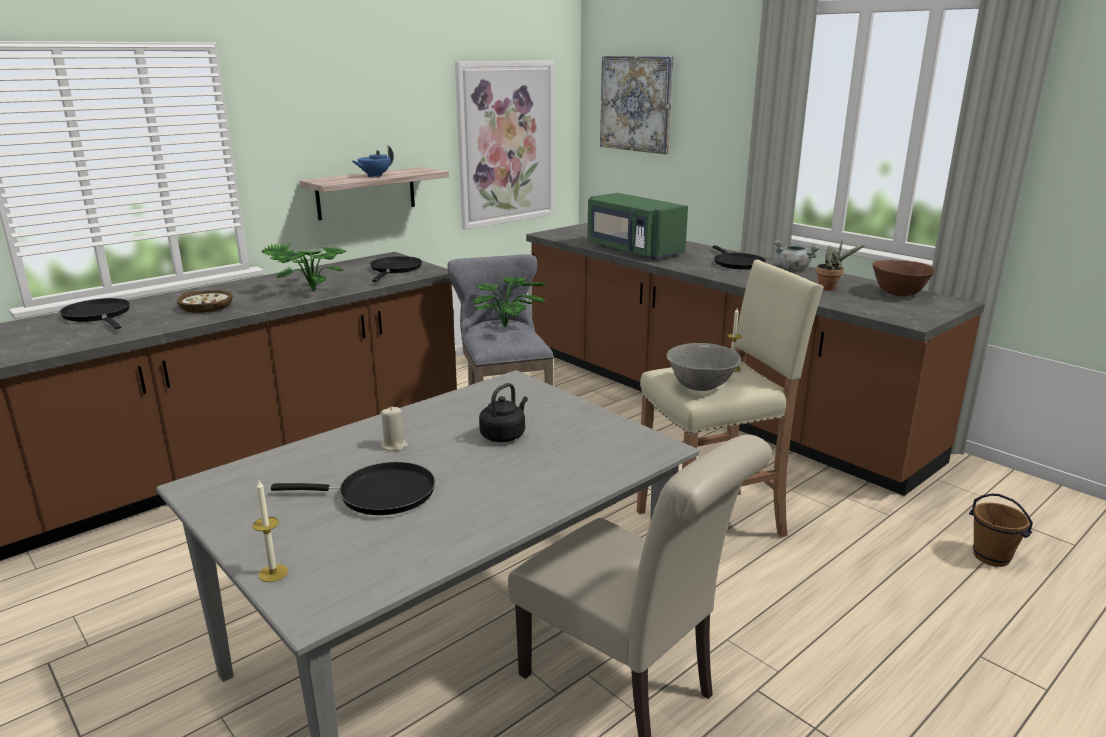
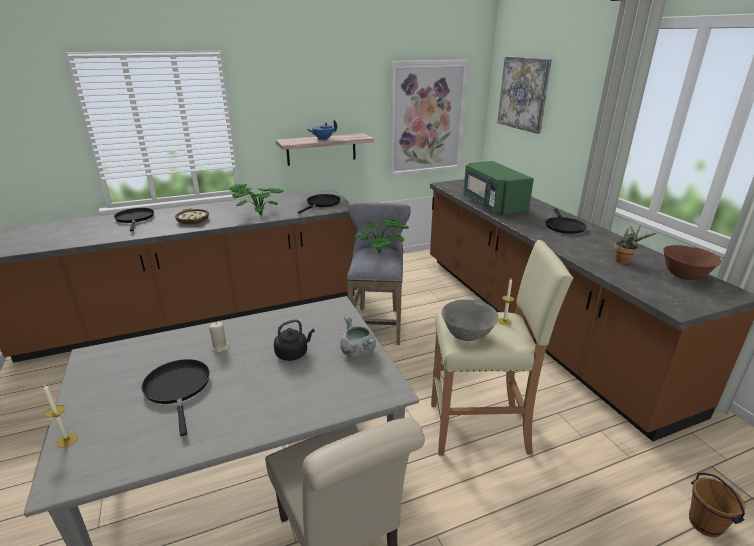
camera: 20 degrees right, 5 degrees up
(380, 494) = (178, 388): black frying pan -> black frying pan turned 135 degrees counterclockwise
(793, 269) = (607, 237): grey cooking pot -> grey cooking pot (357, 352)

